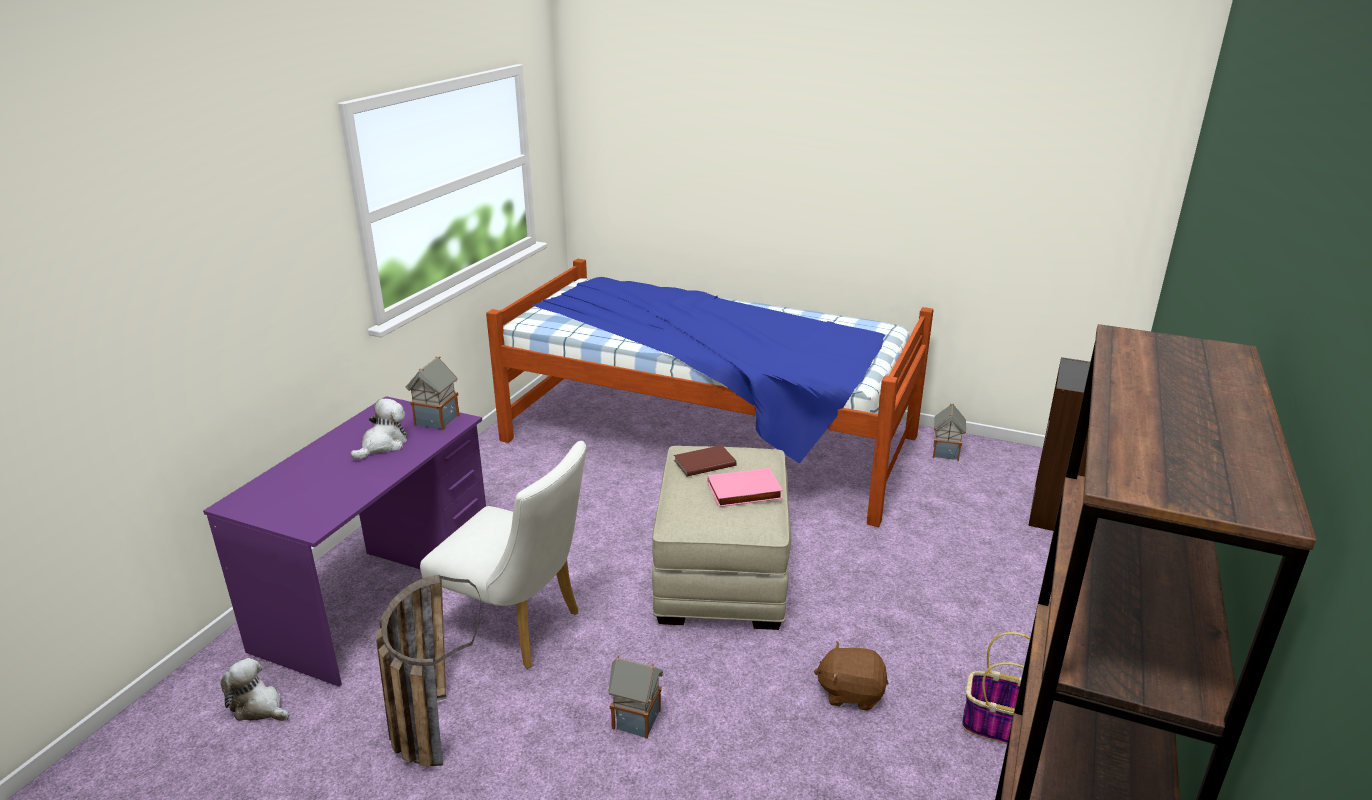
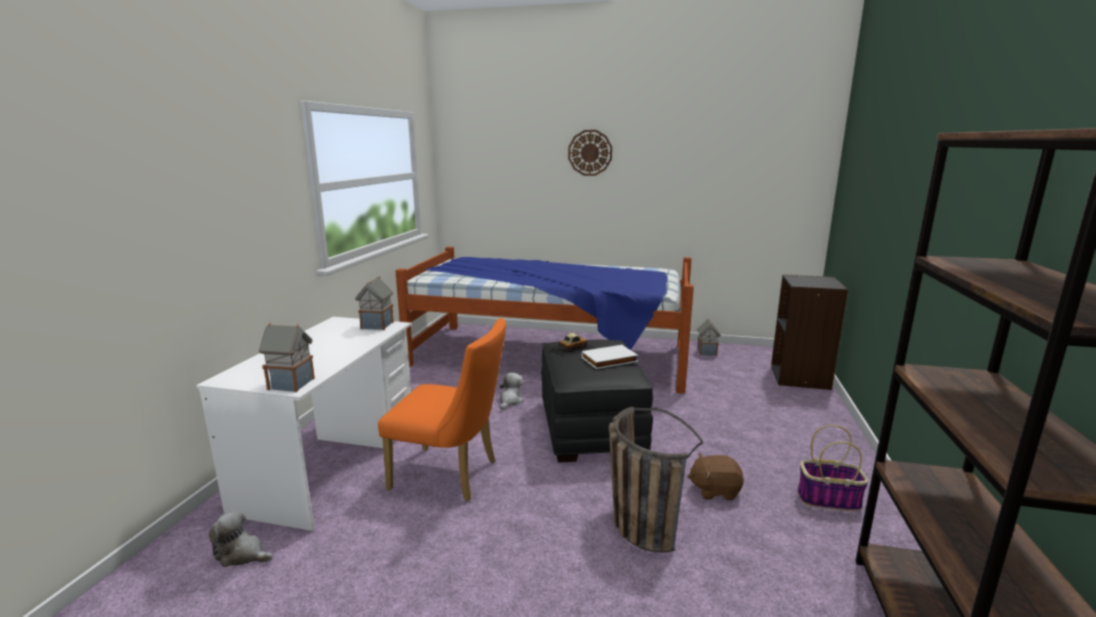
camera: 10 degrees left, 10 degrees down
(379, 593) = (333, 464): purple desk -> white desk
(383, 445) = (339, 340): plush toy -> plush toy (510, 401)
(430, 717) = (396, 544): basket -> basket (636, 521)
(518, 628) = (452, 475): white chair -> orange chair
(638, 719) = (566, 525): toy house -> toy house (292, 384)
(703, 462) = (572, 347): brown book -> toy car
(721, 572) = (590, 427): beige ottoman -> black ottoman
(744, 492) = (609, 360): pink book -> white book
(789, 132) = (590, 153): none -> wall clock

